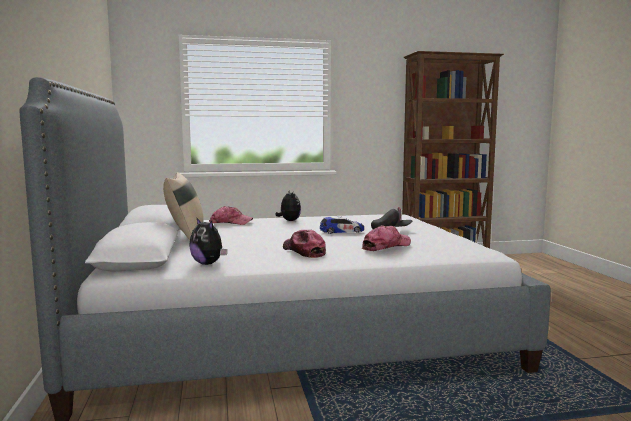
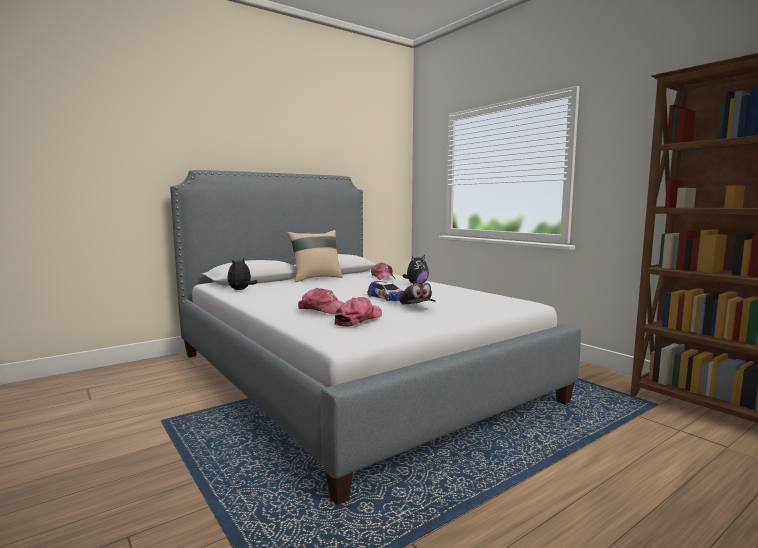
camera: 65 degrees right, 0 degrees up
(303, 251) = (290, 298): cap -> cap (358, 319)

